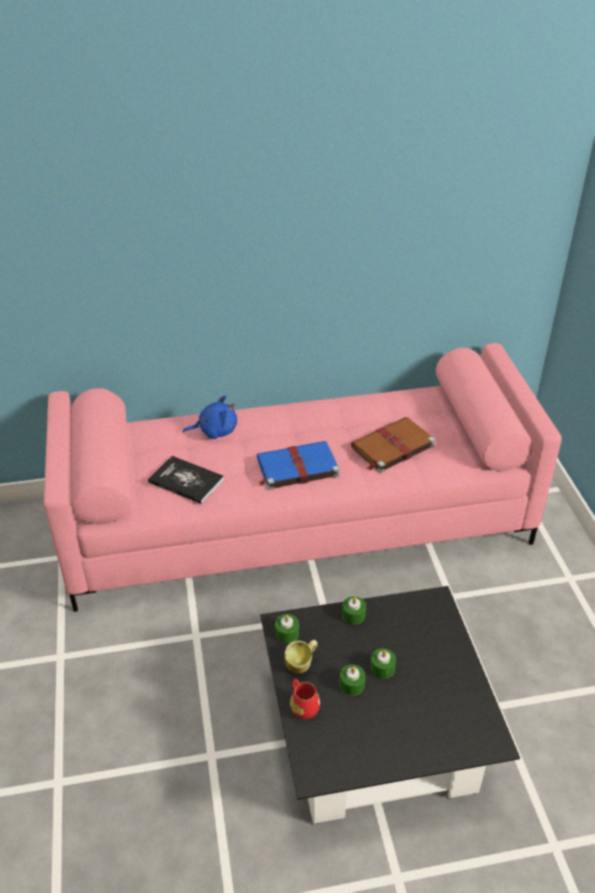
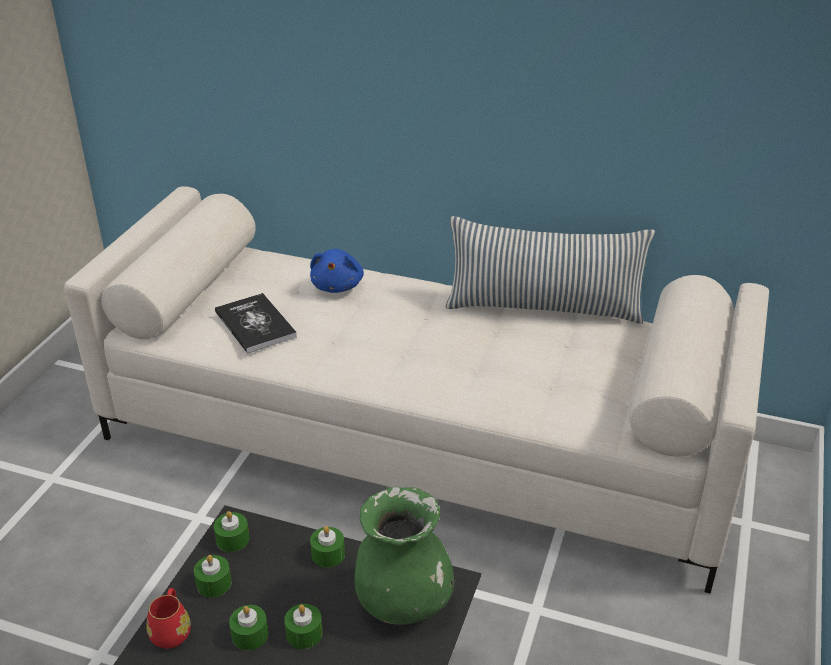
camera: 30 degrees right, 5 degrees down
(215, 431) = (338, 286): blue plush toy -> blue plush toy turned 75 degrees clockwise
(296, 467) = (389, 353): blue book -> none
(299, 521) = (418, 441): pink sofa -> white sofa
(301, 665) = (214, 583): mug -> green candle
(362, 400) = (543, 308): none -> pillow
(391, 447) = (529, 372): brown book -> none
(420, 622) = (403, 601): none -> green vase

